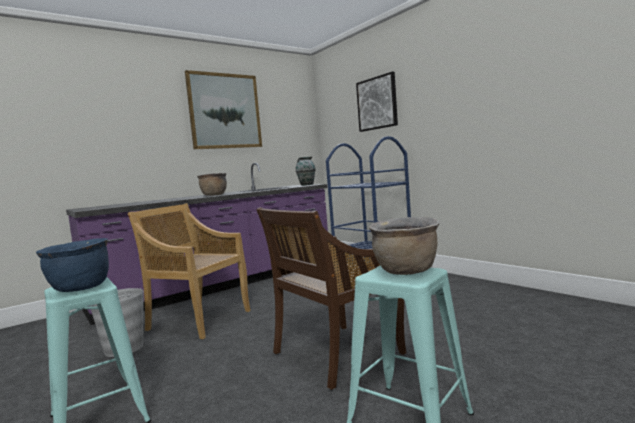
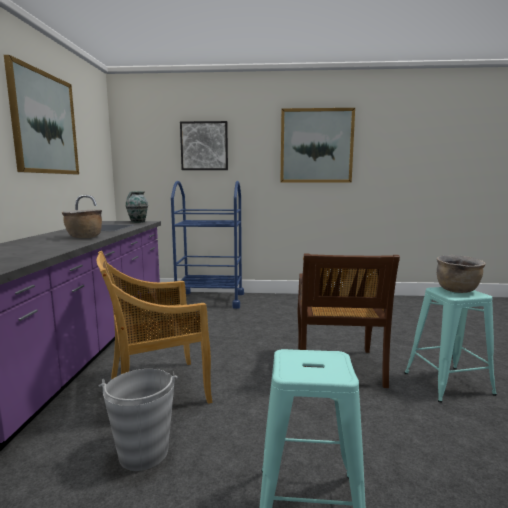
camera: 50 degrees left, 5 degrees up
(79, 288) = (323, 365): blue cooking pot -> none
(489, 76) = (316, 146): none -> picture

